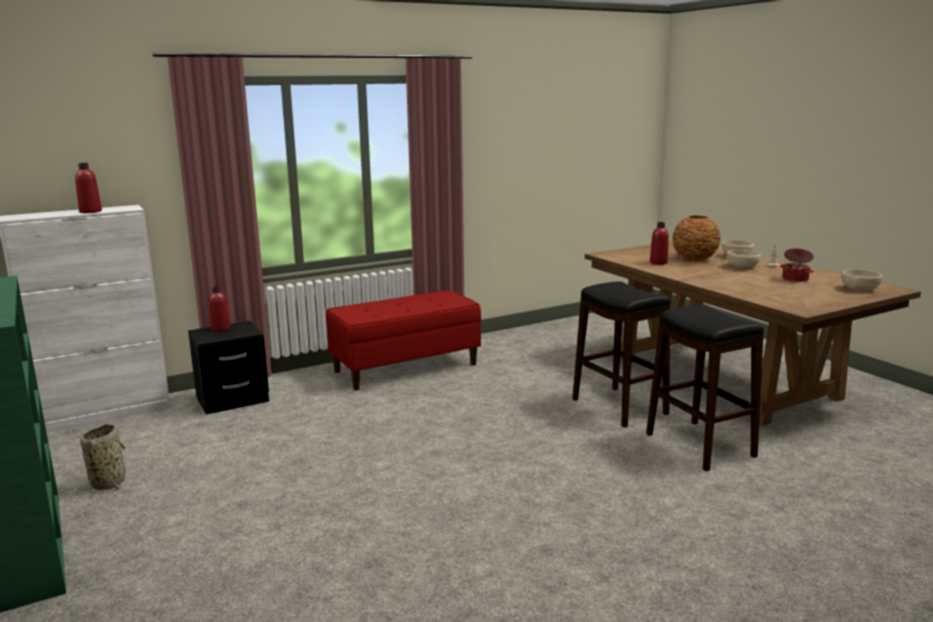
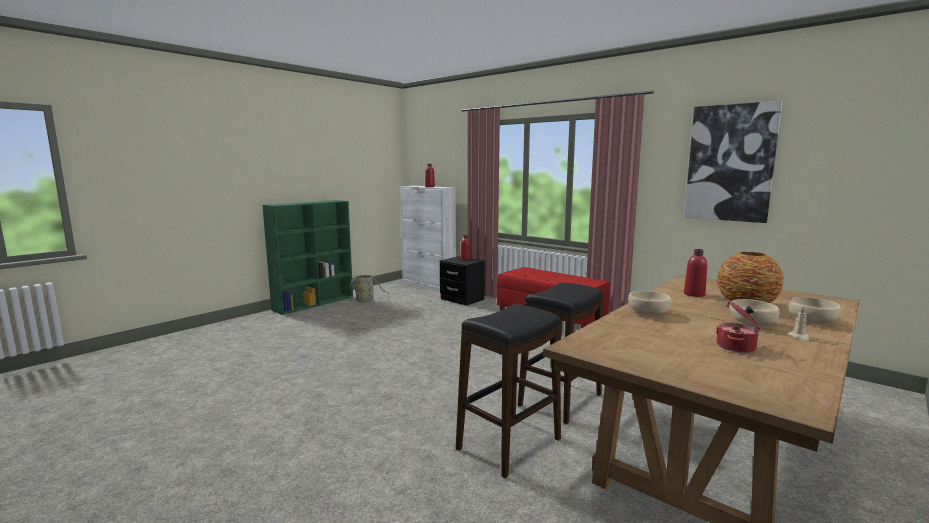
camera: 70 degrees right, 5 degrees down
(534, 136) = (730, 163): none -> picture
(860, 289) = (751, 383): beige bowl -> beige bowl (648, 313)

